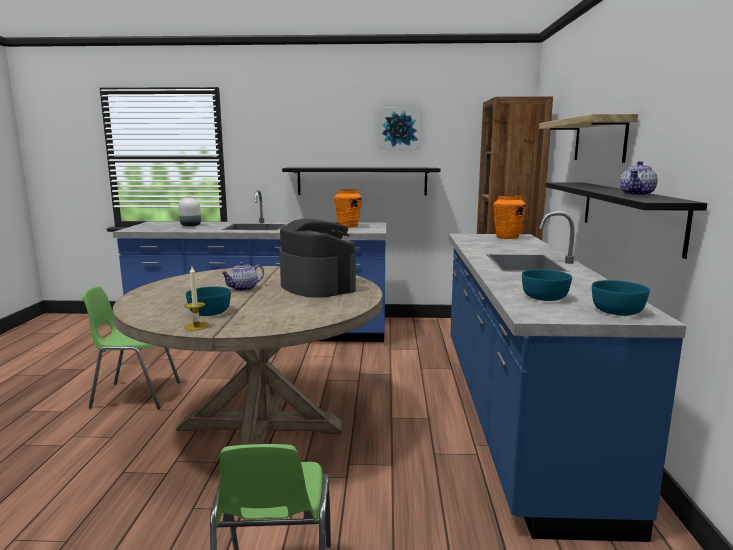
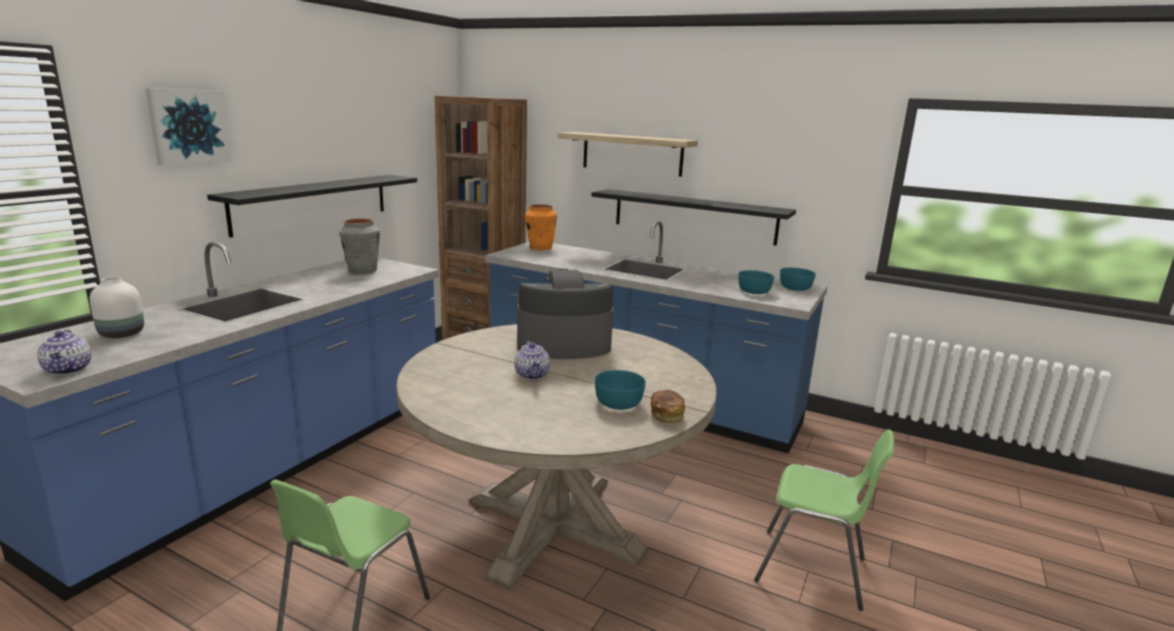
camera: 65 degrees left, 5 degrees up
(196, 326) = (666, 414): candle -> bread
(348, 227) = (362, 271): orange vase -> grey vase
(400, 129) = (349, 126): picture -> picture (188, 126)
(637, 194) = (735, 205): teapot -> teapot (69, 369)

